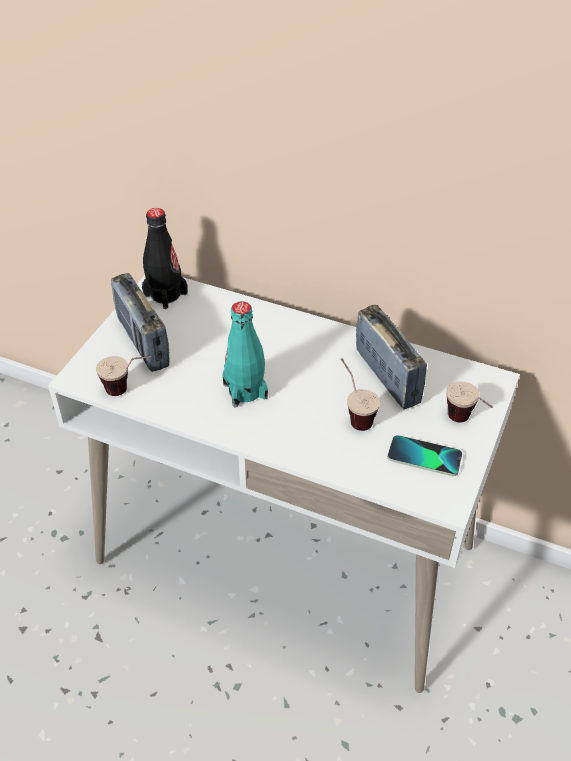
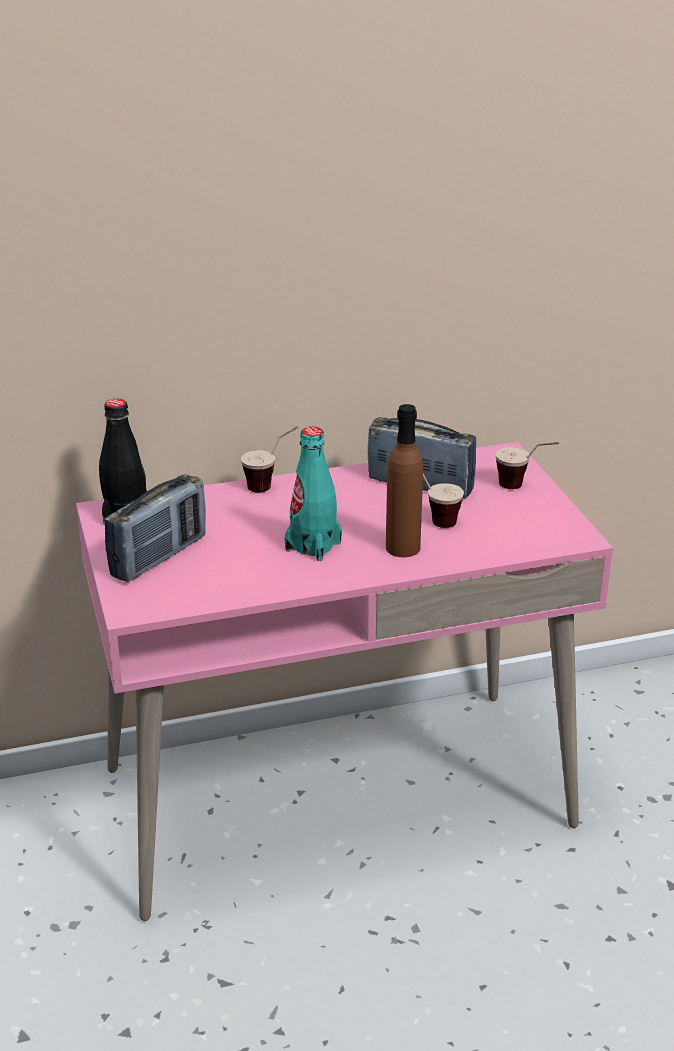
camera: 40 degrees left, 15 degrees down
(128, 390) = (201, 595): cup -> cup (271, 484)
(143, 342) = (159, 557): radio -> radio turned 75 degrees counterclockwise
(286, 554) = (336, 797): white desk -> pink desk
(302, 429) = (402, 548): none -> brown bottle
(424, 457) = (523, 520): phone -> none

